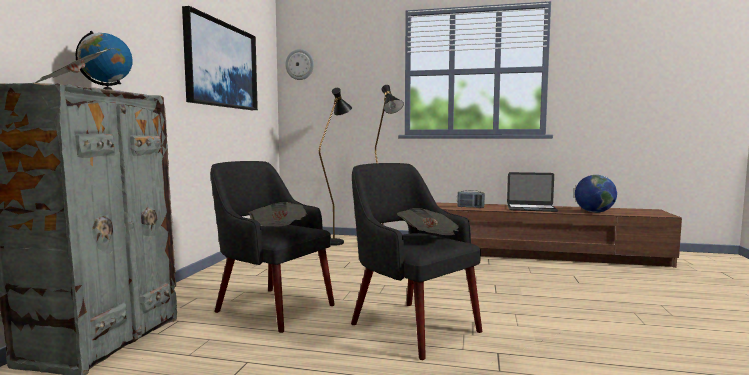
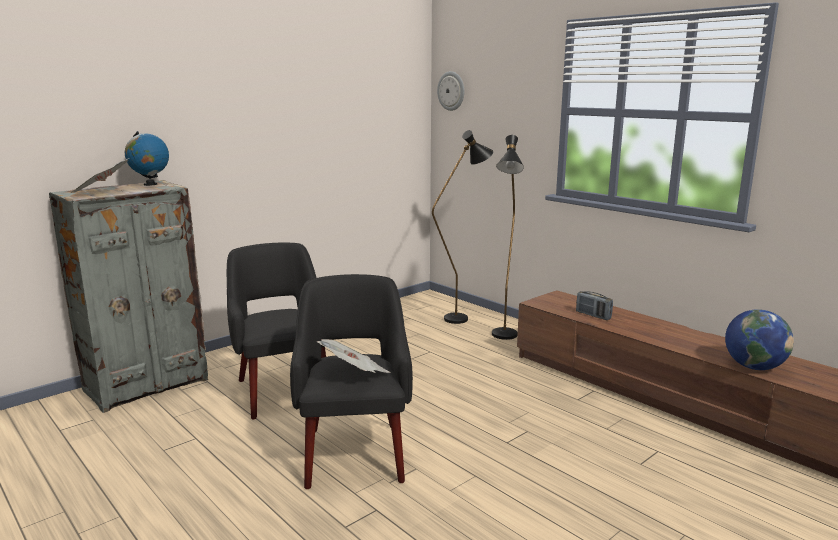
camera: 35 degrees right, 10 degrees up
(221, 65) = (325, 114): picture -> none
(278, 231) = (269, 324): newspaper -> none
(531, 208) = (675, 336): laptop -> none

